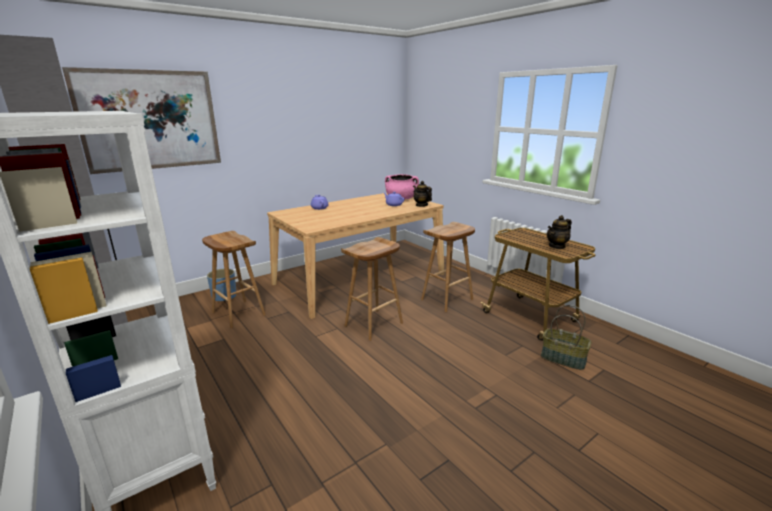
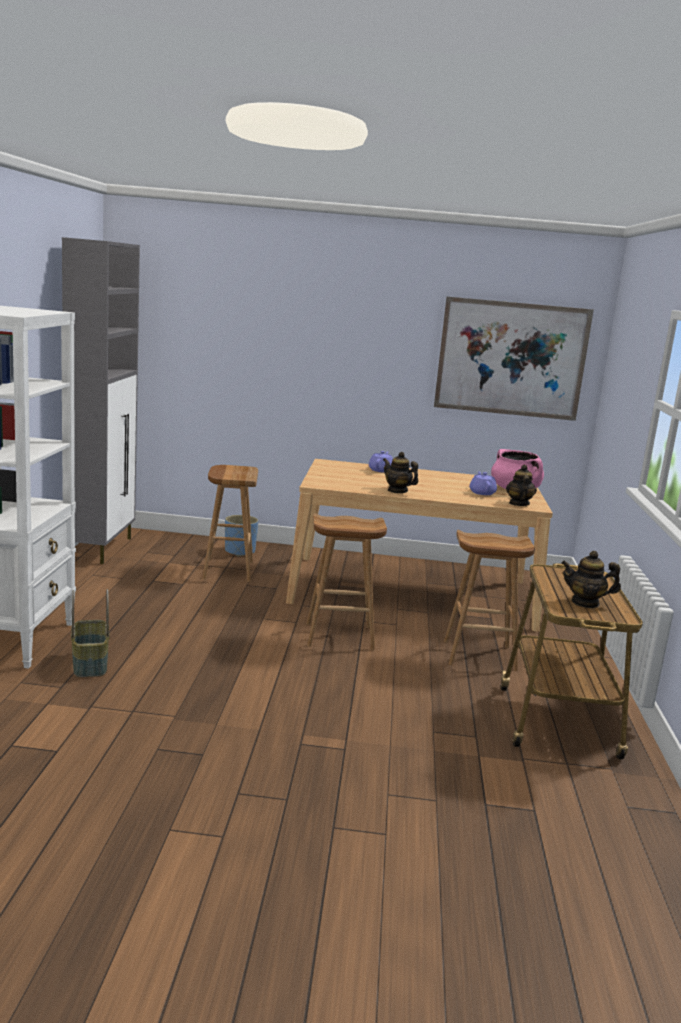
camera: 40 degrees right, 5 degrees down
(151, 120) = (220, 323): picture -> picture (511, 359)
(358, 217) = (397, 491): none -> teapot
(563, 359) = (502, 773): basket -> basket (91, 664)

